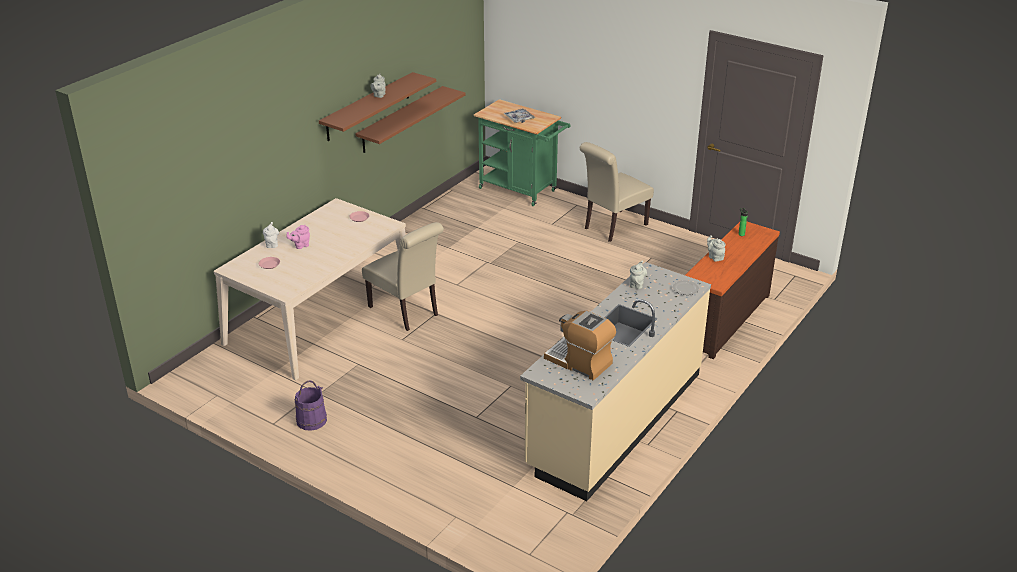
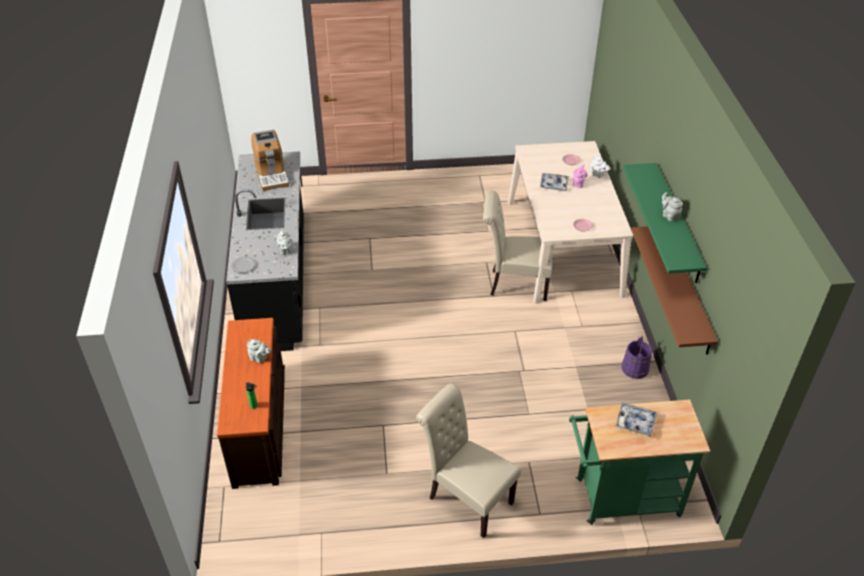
camera: 140 degrees right, 10 degrees up
(311, 420) = (462, 187): purple bucket -> purple bucket (635, 368)
(321, 254) = (553, 185): none -> tray
(368, 106) = (677, 223): brown shelf -> green shelf
(579, 362) = (271, 175): coffee machine -> coffee machine turned 75 degrees clockwise
(612, 227) = (466, 498): beige chair -> beige chair turned 60 degrees counterclockwise
(614, 420) = (277, 283): beige counter -> black counter

